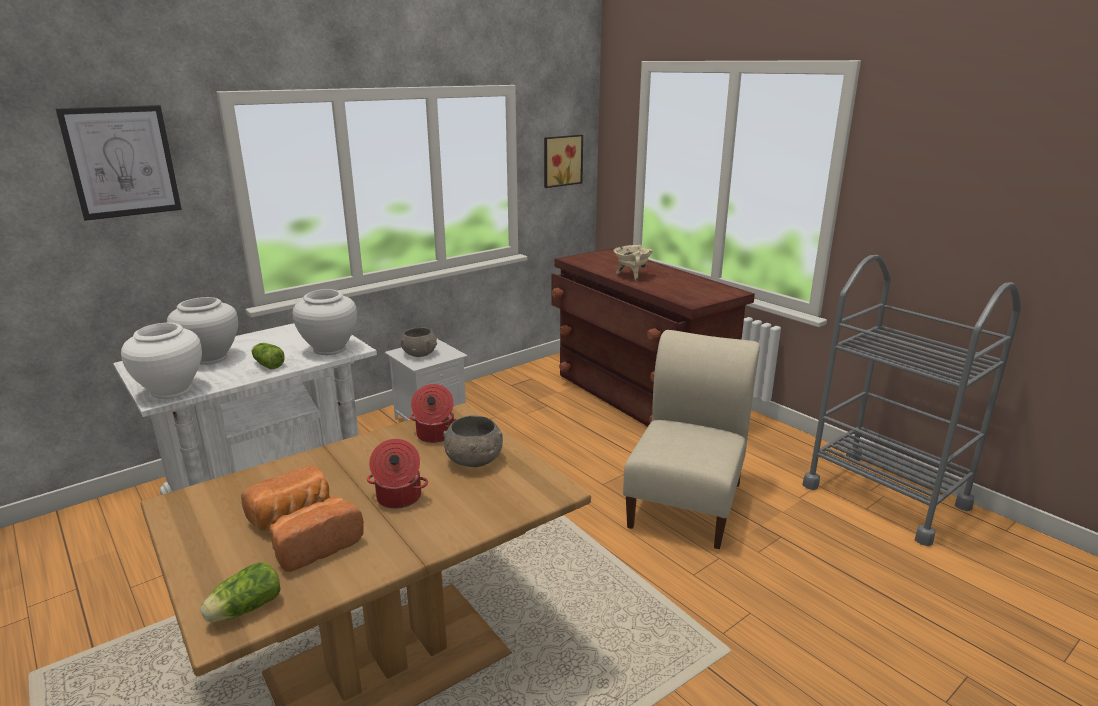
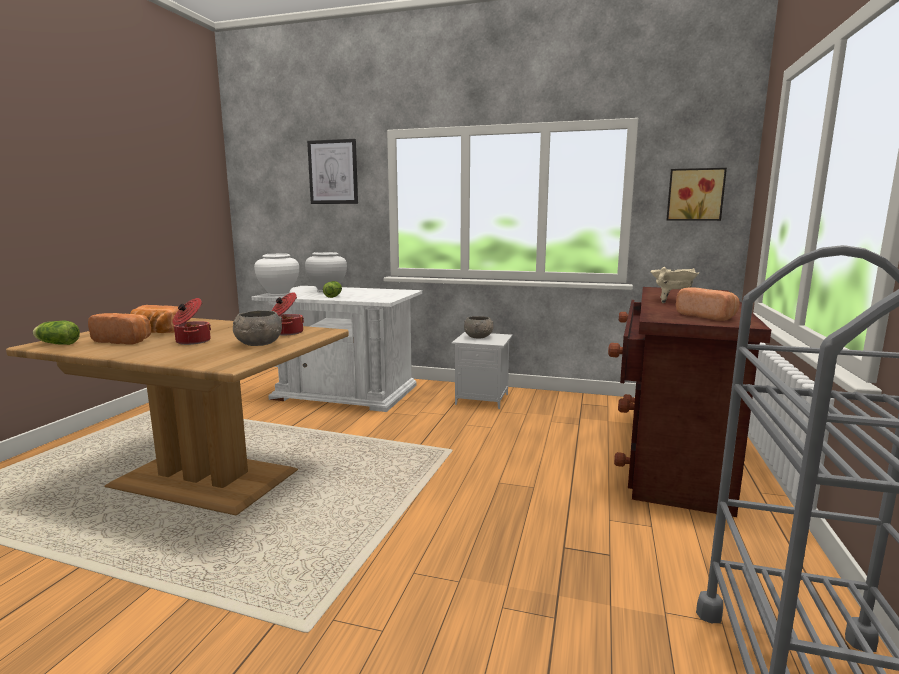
camera: 55 degrees right, 10 degrees down
(329, 349) = (374, 298): white vase -> none
(687, 501) = (535, 532): beige chair -> none
(701, 290) = (708, 317): none -> bread

